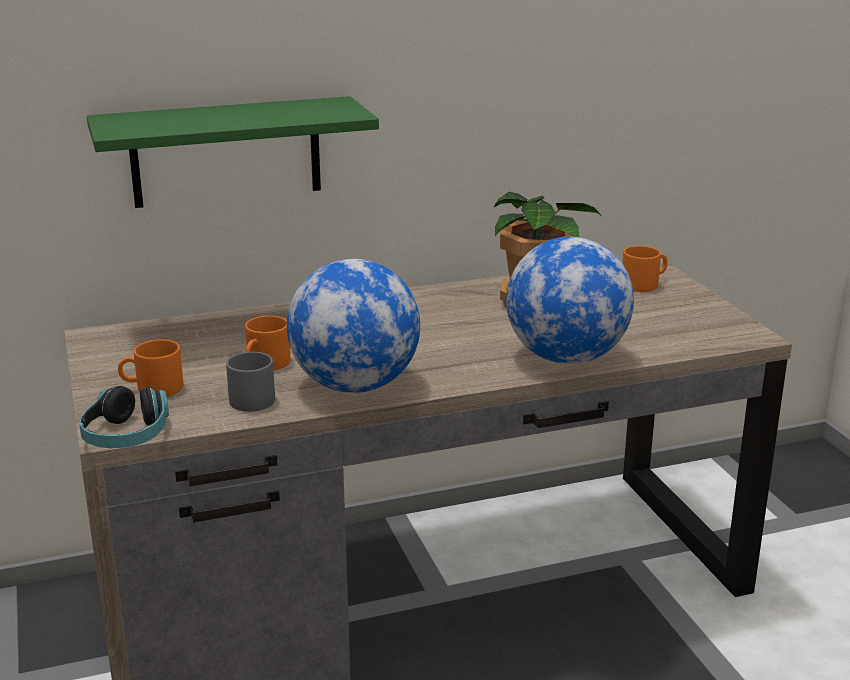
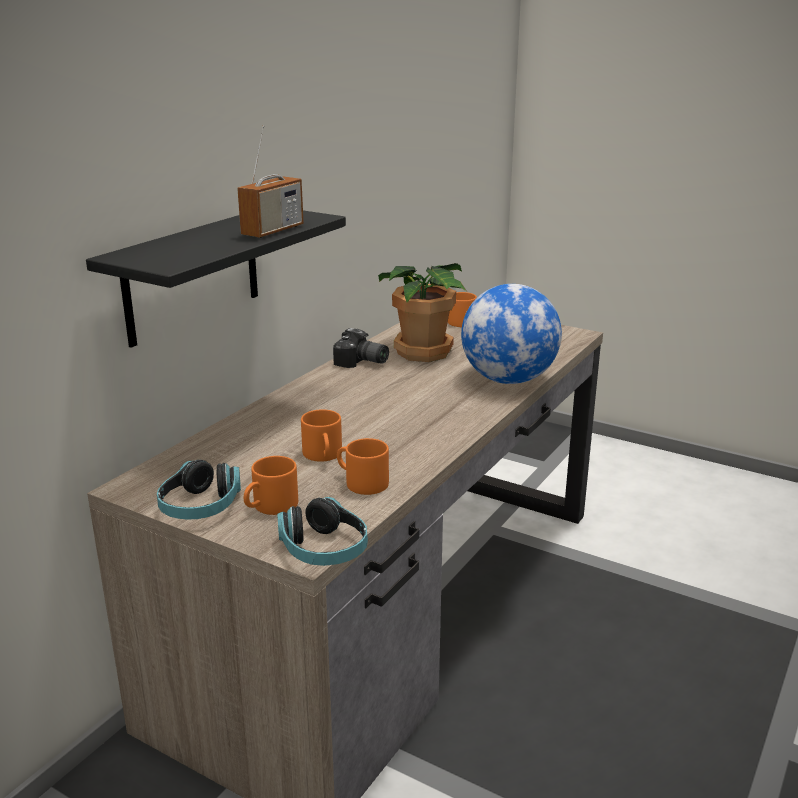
camera: 40 degrees left, 0 degrees up
(110, 368) = (200, 506): none -> headphones
(226, 152) = (193, 275): green shelf -> black shelf
(250, 397) = (360, 482): grey mug -> orange mug
(274, 119) = (273, 231): none -> radio
(355, 385) = (417, 445): globe -> none
(455, 295) = (361, 363): none -> camera

